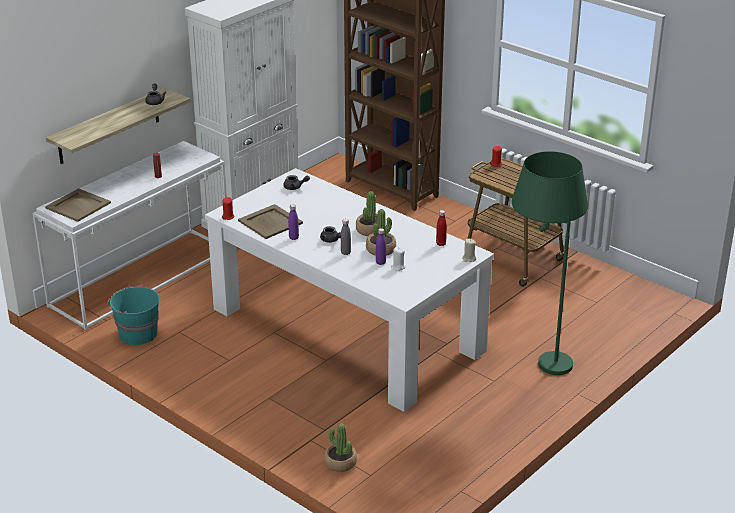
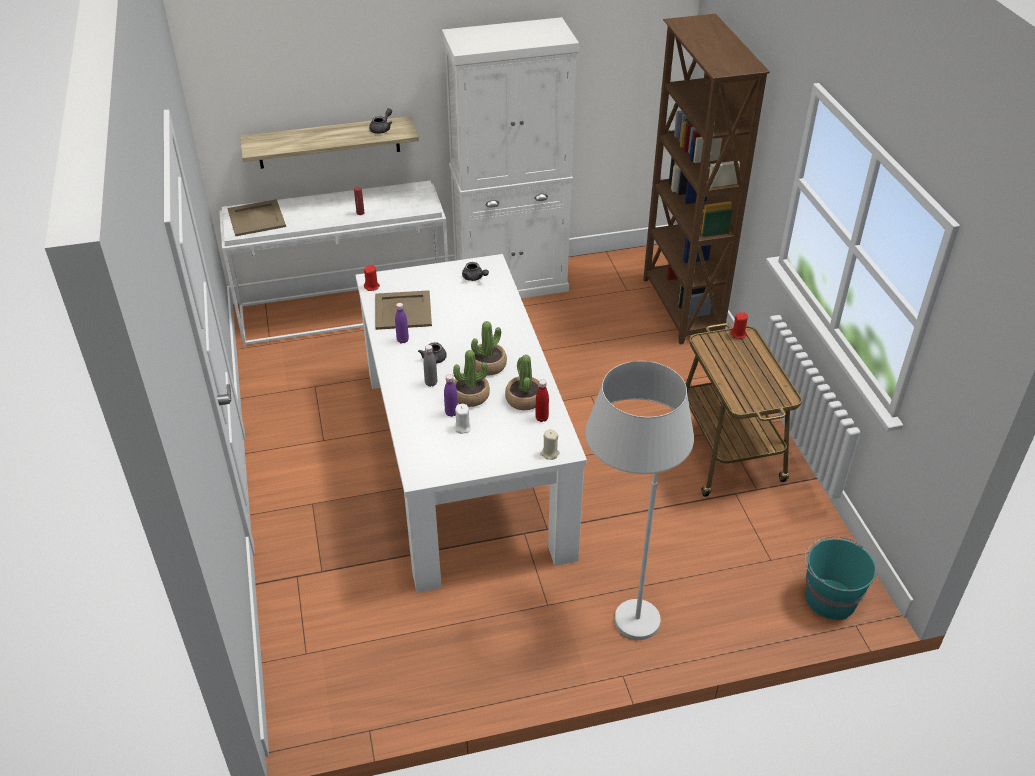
camera: 35 degrees right, 10 degrees up
(137, 334) = (278, 371): turquoise bucket -> turquoise bucket (829, 598)
(340, 462) = (295, 620): potted plant -> potted plant (524, 399)
(536, 360) = (621, 603): green floor lamp -> white floor lamp

